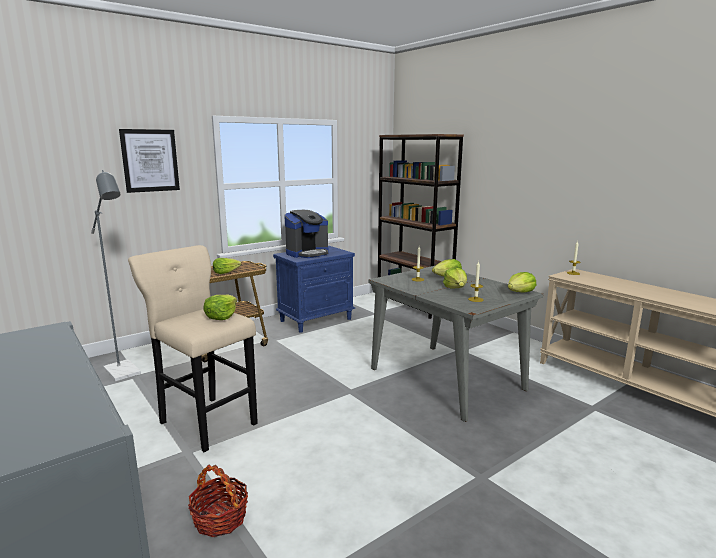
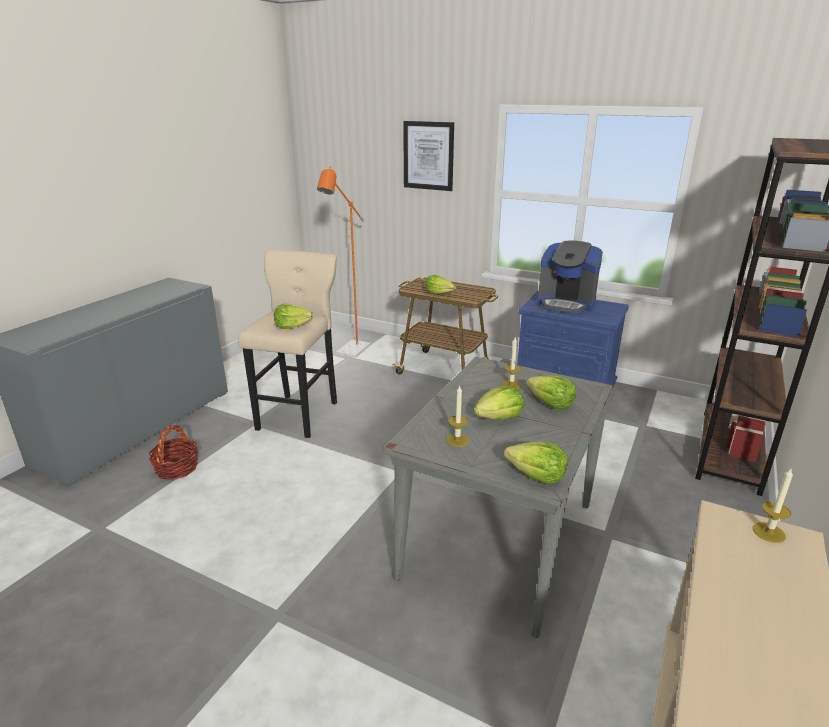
camera: 65 degrees right, 10 degrees up
(125, 373) = (350, 352): grey floor lamp -> orange floor lamp

